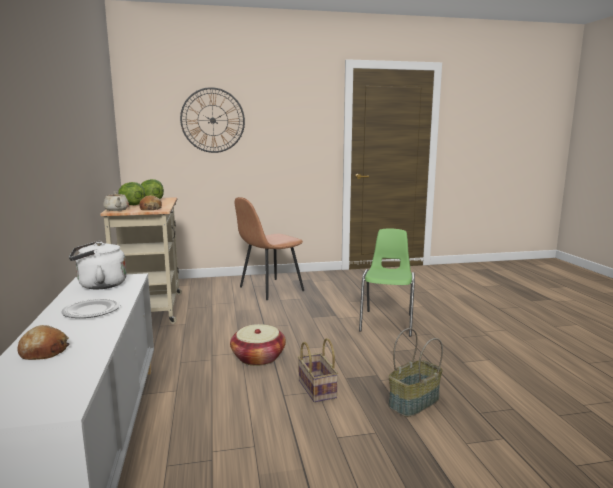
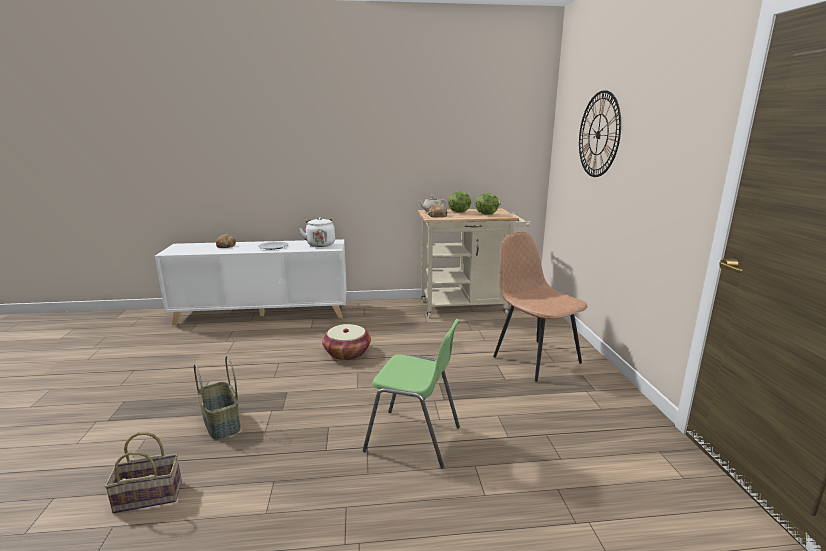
camera: 95 degrees right, 5 degrees up
(315, 388) = (279, 376): basket -> basket (150, 495)

